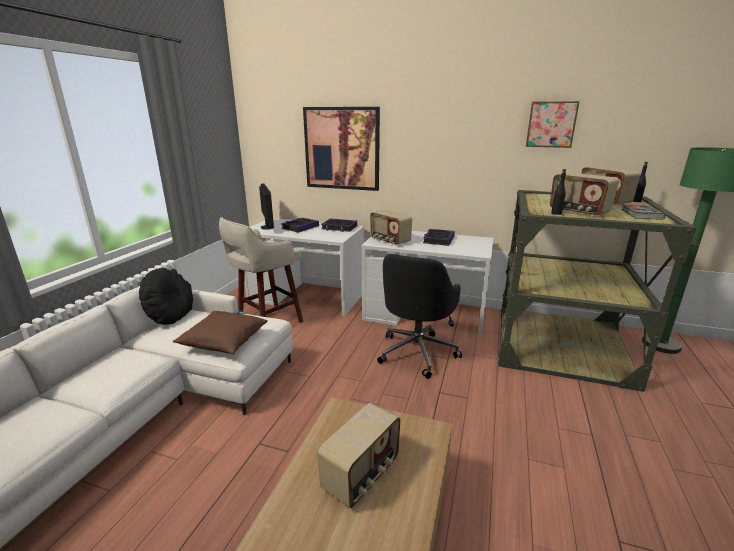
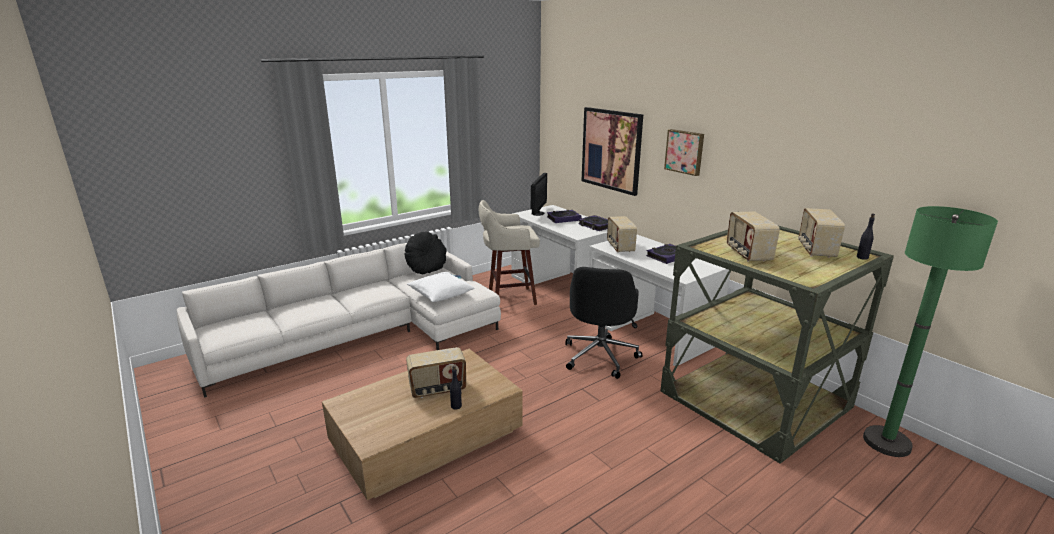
camera: 35 degrees right, 0 degrees up
(224, 342) = (441, 295): brown pillow -> white pillow
(417, 353) = (600, 357): black office chair -> black office chair turned 45 degrees counterclockwise
(551, 124) = (794, 154): picture -> picture (685, 151)
(556, 213) = (720, 251): black bottle -> black bottle (456, 406)
(641, 214) = (810, 270): book -> none

